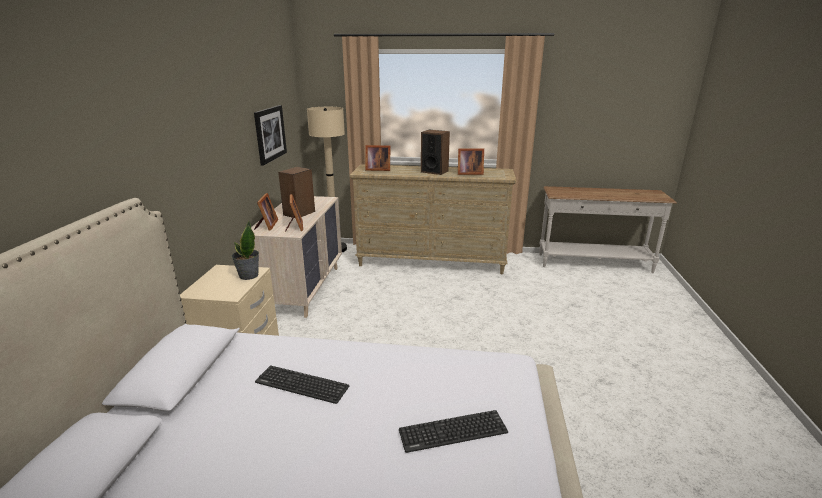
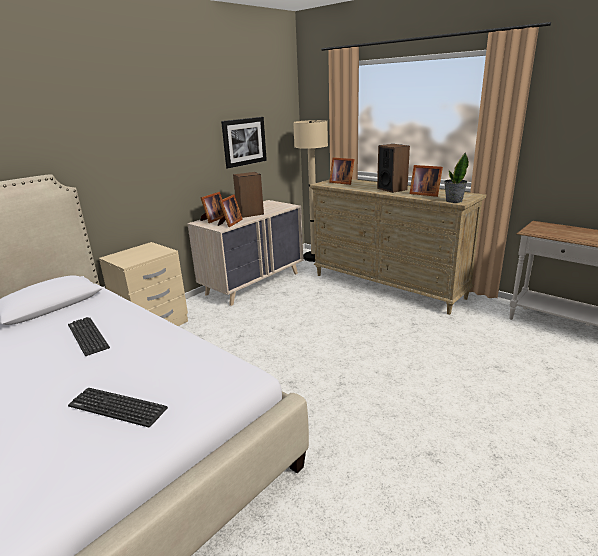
camera: 35 degrees right, 0 degrees up
(248, 275) = (156, 253): potted plant -> potted plant (453, 201)

